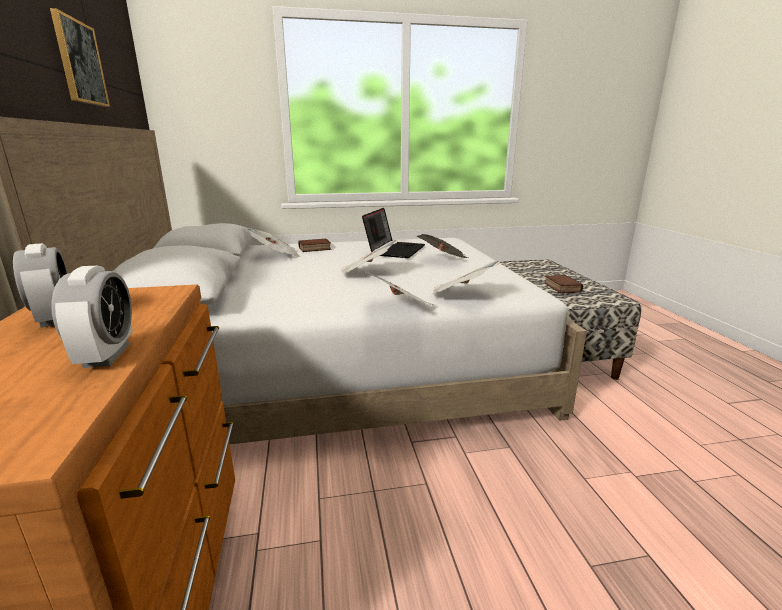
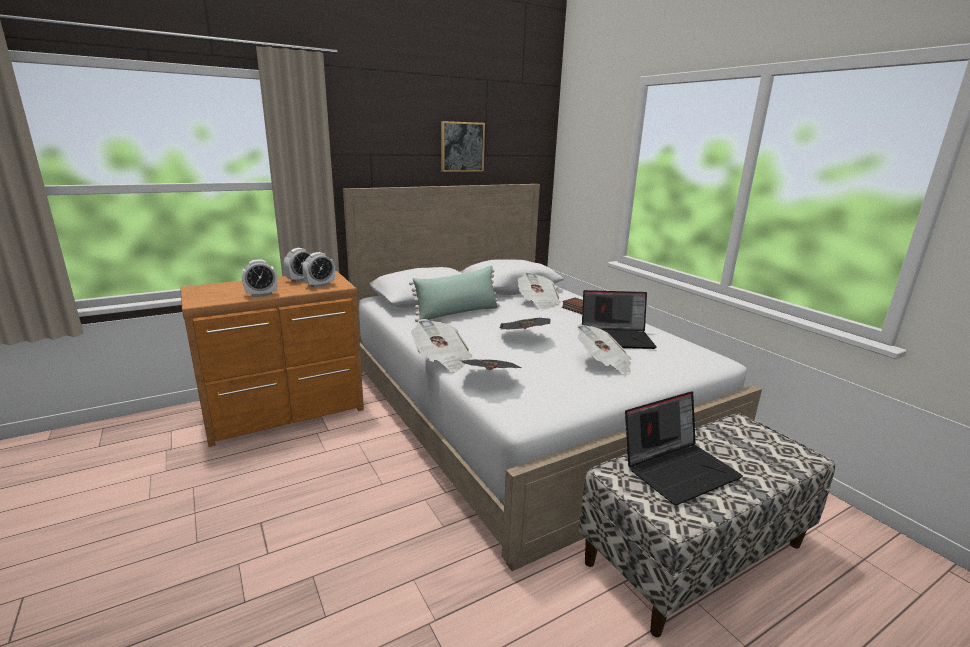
camera: 70 degrees right, 0 degrees up
(133, 305) = (320, 285): none -> alarm clock
(260, 287) = (457, 313): none -> green pillow
(561, 287) = (679, 469): book -> laptop

